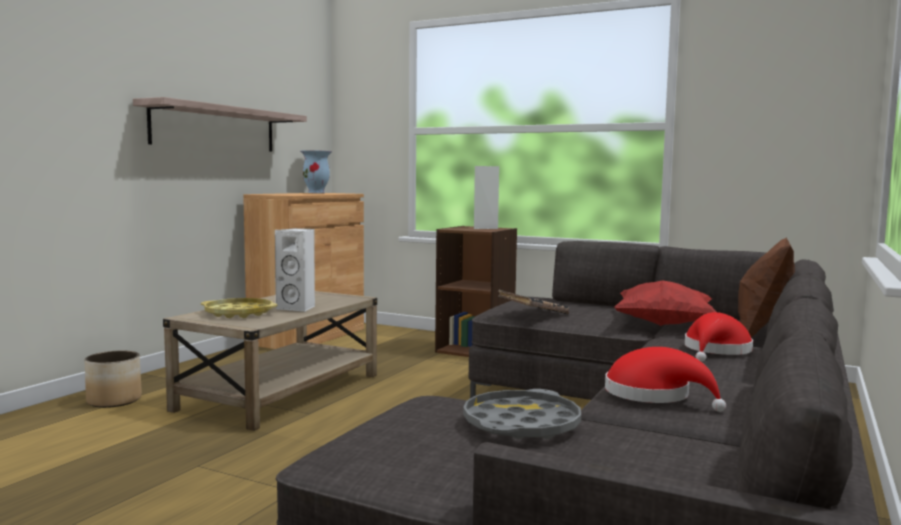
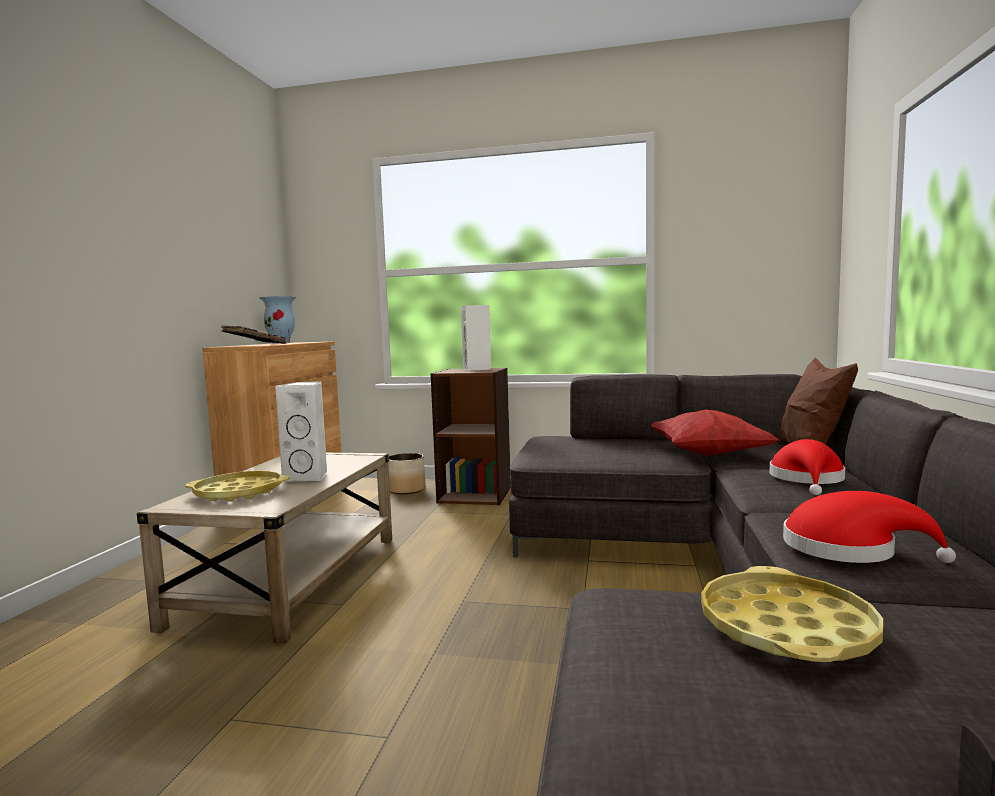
camera: 15 degrees left, 0 degrees up
(114, 400) = (66, 626): planter -> planter (406, 489)
(215, 128) = (164, 271): shelf -> none
(521, 425) = (786, 628): grey tray -> yellow tray
(533, 314) = (575, 456): black book -> black book (255, 344)

